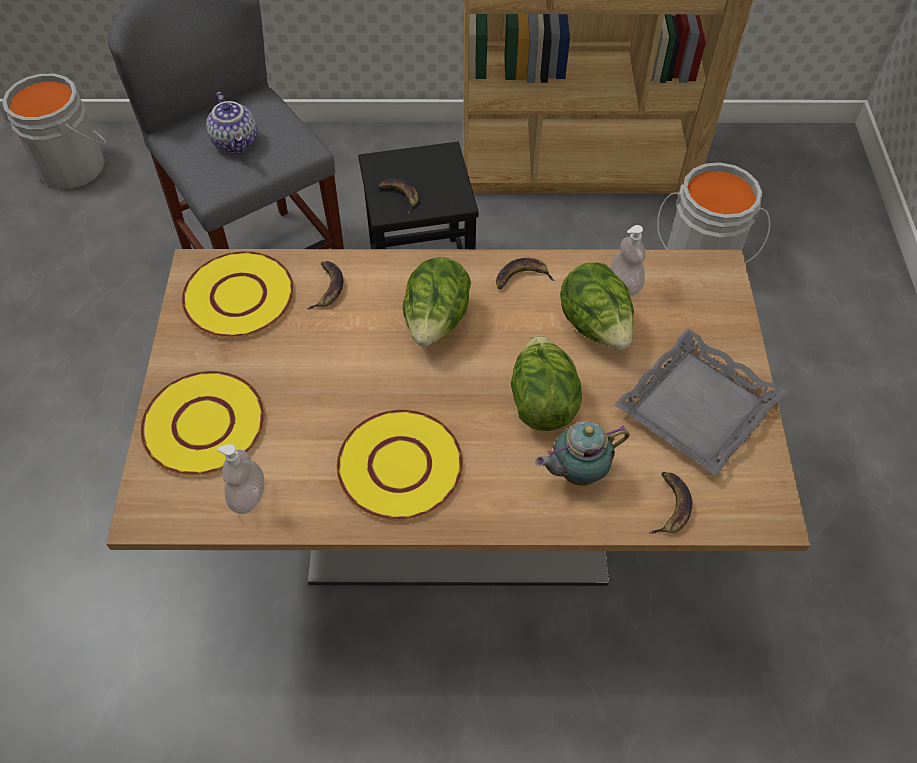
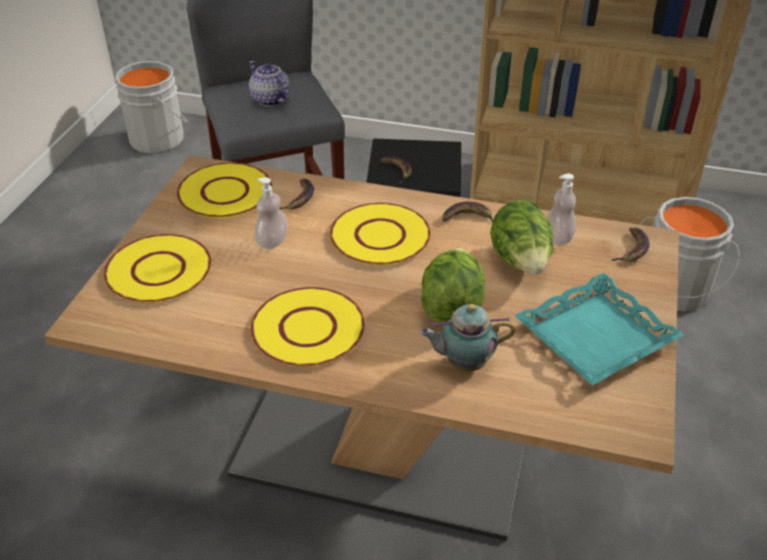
camera: 15 degrees right, 15 degrees down
(237, 142) = (269, 100): teapot -> teapot turned 150 degrees clockwise
(248, 496) = (172, 325): soap dispenser -> soap dispenser (272, 241)
(436, 322) = (381, 236): lettuce -> yellow plate
(670, 505) = (543, 405): banana -> banana (631, 248)
(696, 406) = (595, 336): grey tray -> turquoise tray

